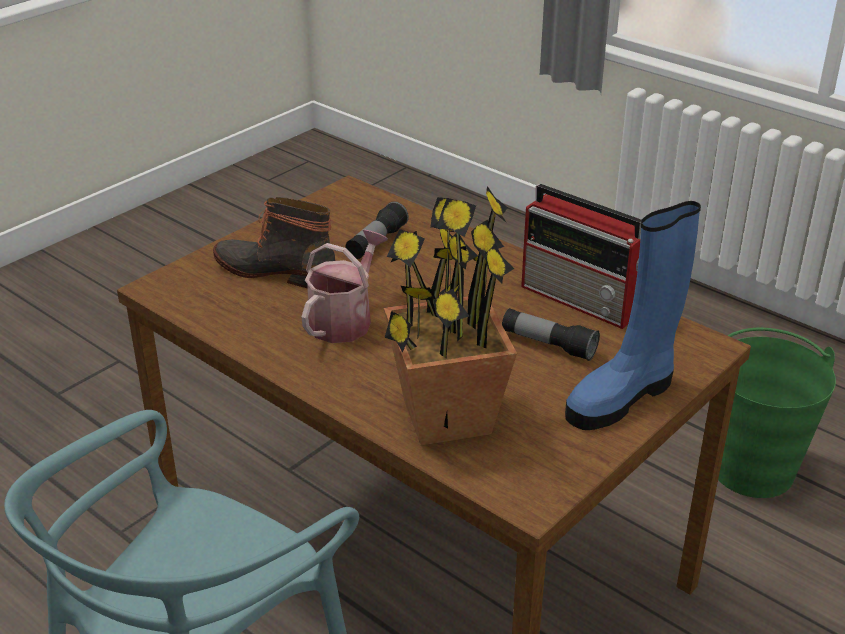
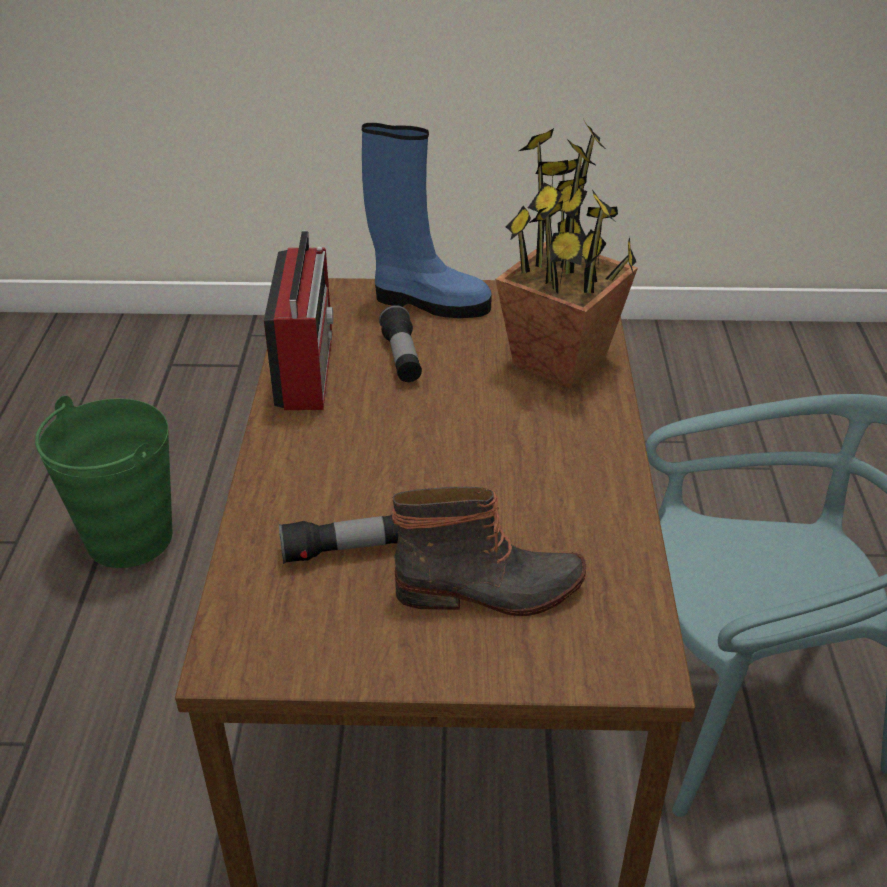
camera: 130 degrees left, 5 degrees up
(277, 270) = (490, 591): boot -> boot turned 75 degrees counterclockwise
(345, 319) = (511, 483): watering can -> none

